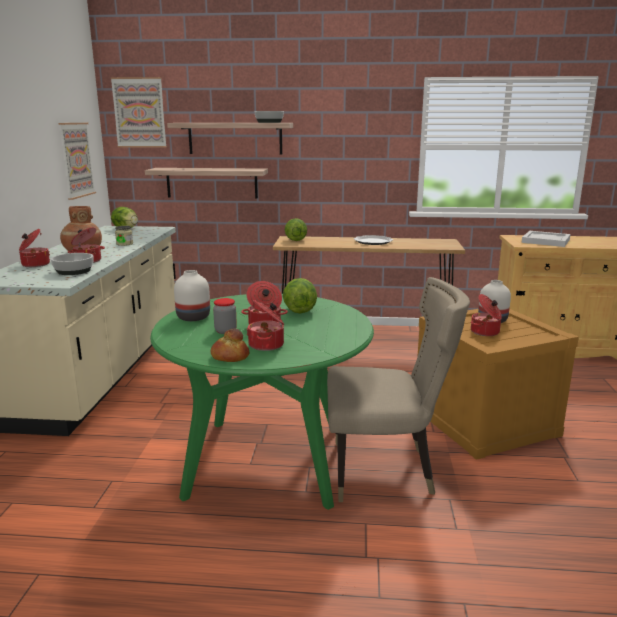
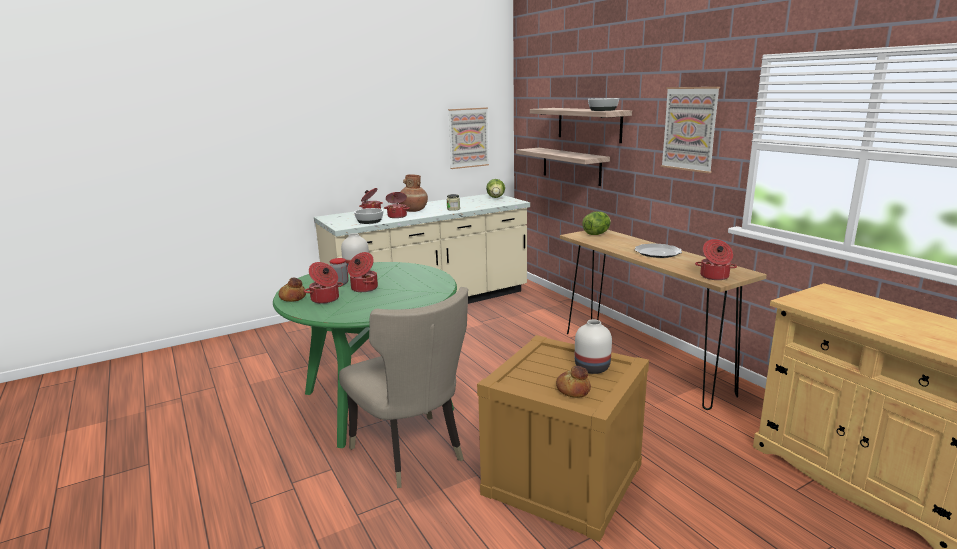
camera: 55 degrees right, 0 degrees up
(139, 113) = (533, 98): picture -> picture (690, 129)
(299, 310) = (411, 287): lettuce -> none
(485, 332) = (547, 372): cooking pot -> cooking pot (714, 276)
(521, 333) = (573, 390): none -> bread
(546, 241) = (857, 308): white tray -> none

